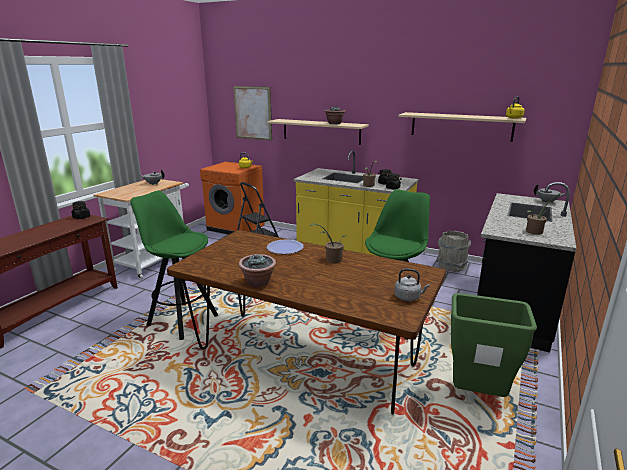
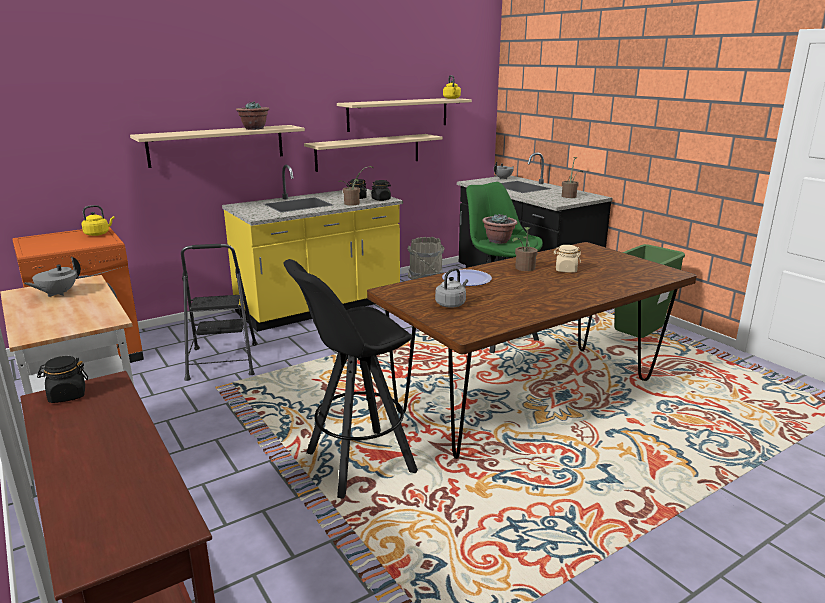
camera: 60 degrees left, 0 degrees up
(181, 319) = (356, 463): green stool -> black stool
(253, 113) = (68, 130): picture -> none
(258, 282) = (556, 305): potted plant -> potted plant (498, 241)
(347, 273) = (565, 270): none -> beige jar
(408, 297) = (634, 263): grey kettle -> grey kettle (451, 304)
(428, 153) = (368, 152): none -> beige shelf

